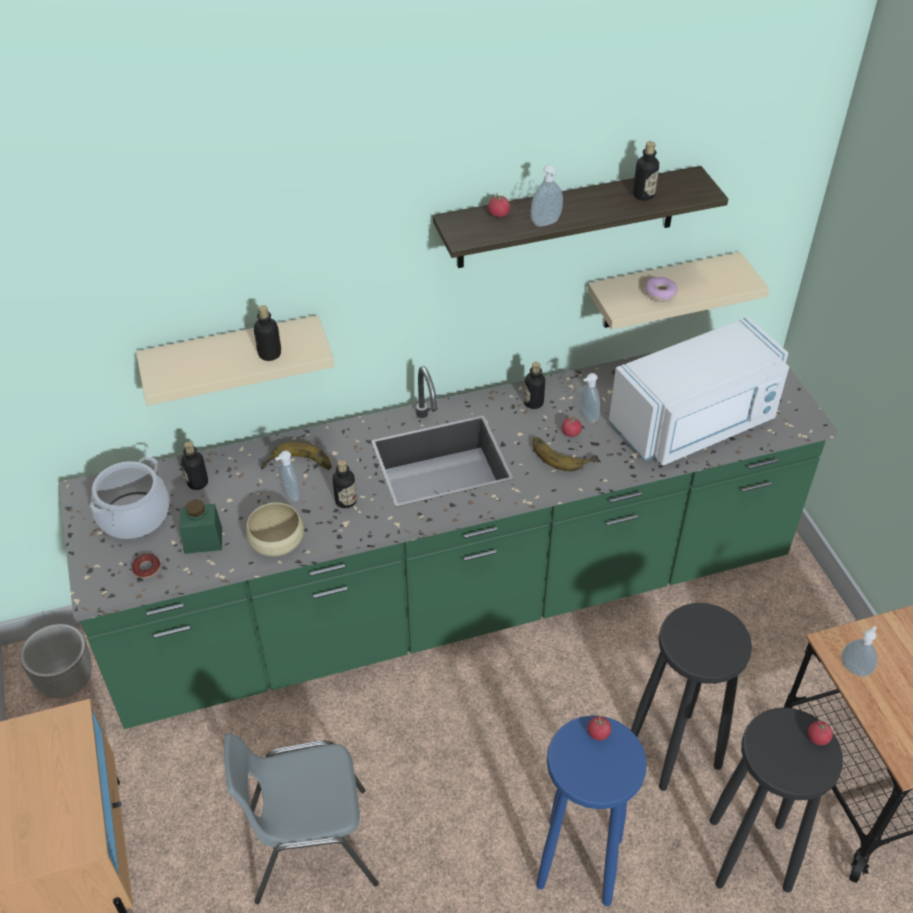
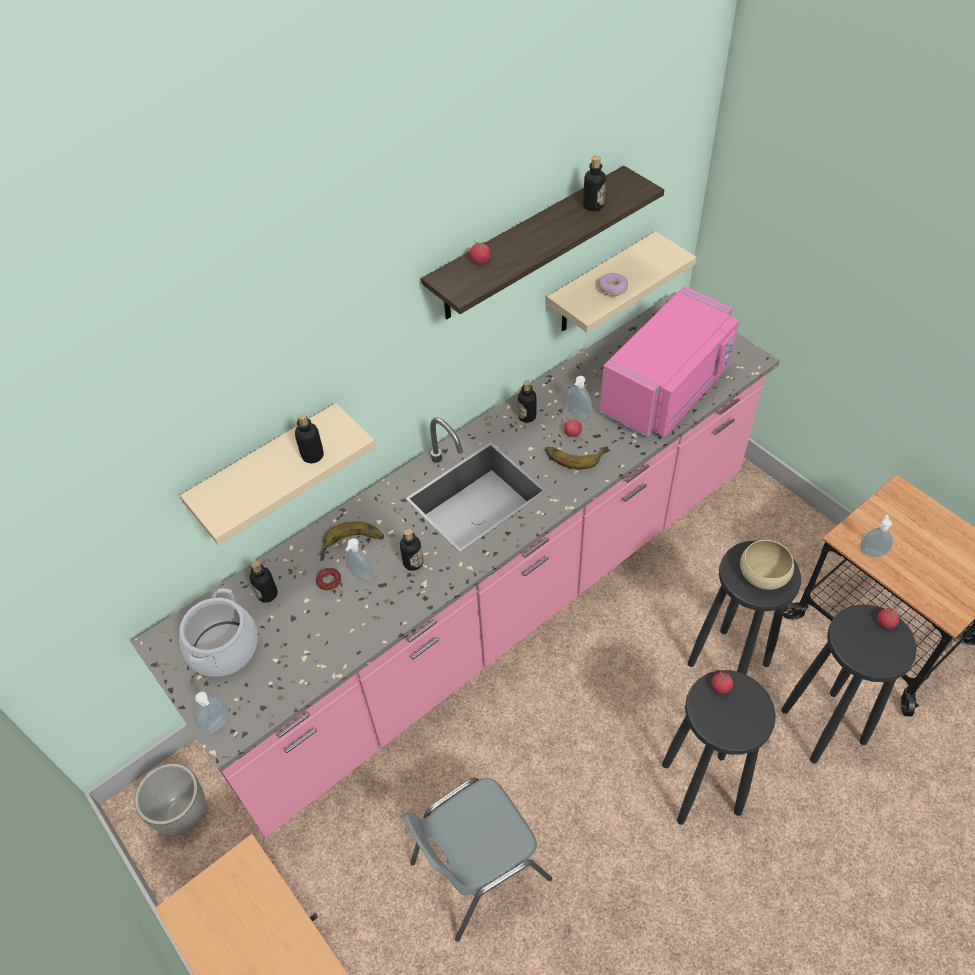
camera: 20 degrees left, 5 degrees up
(146, 568) = (264, 694): donut -> donut (329, 581)
(203, 540) = (303, 647): green jar -> none
(276, 541) = (371, 623): beige bowl -> beige bowl (764, 573)
(456, 601) = (494, 605): green counter -> pink counter
(546, 223) = (527, 257): soap dispenser -> soap dispenser (219, 725)
(579, 863) = (701, 789): blue stool -> black stool
(695, 423) = (668, 390): white microwave -> pink microwave

